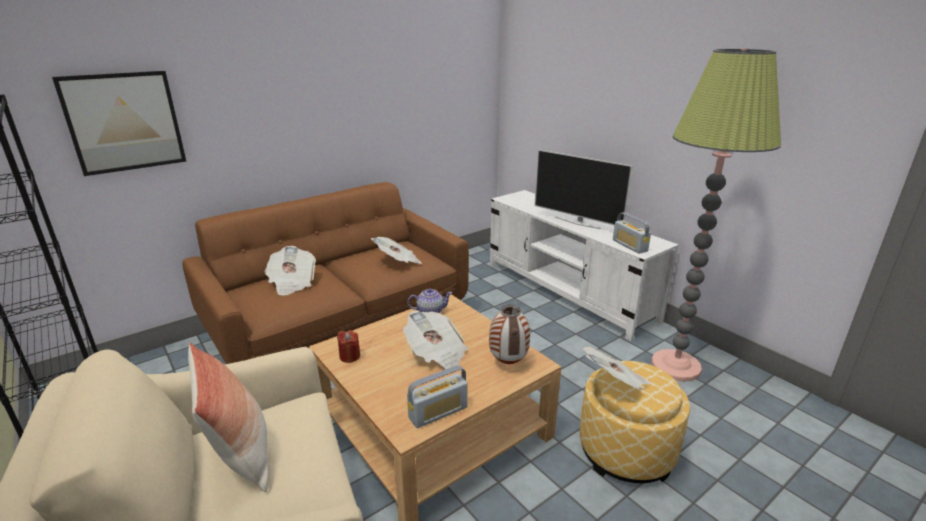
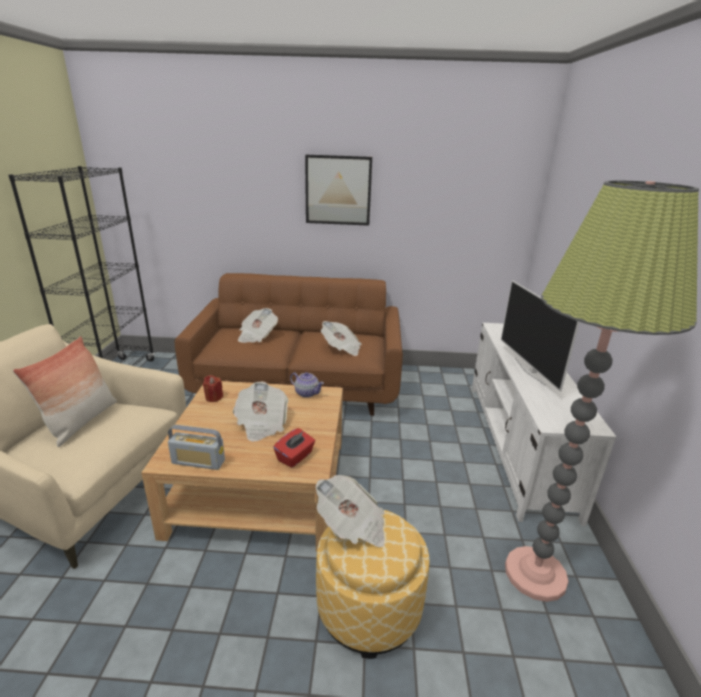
camera: 40 degrees right, 0 degrees up
(124, 122) = (193, 195): picture -> picture (338, 190)
(507, 362) = (295, 457): vase -> red tissue box
(629, 246) = (547, 413): radio -> none

